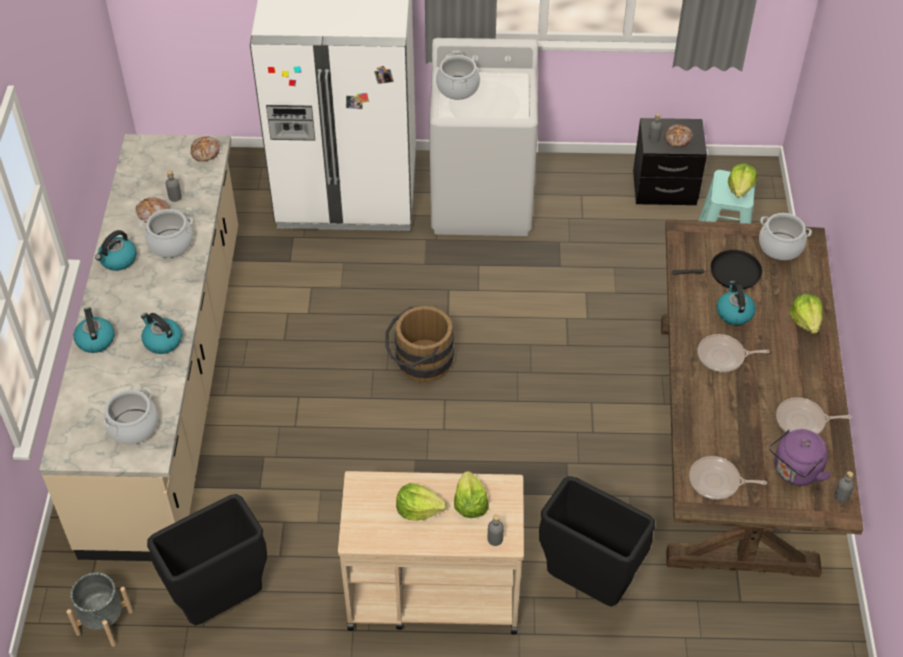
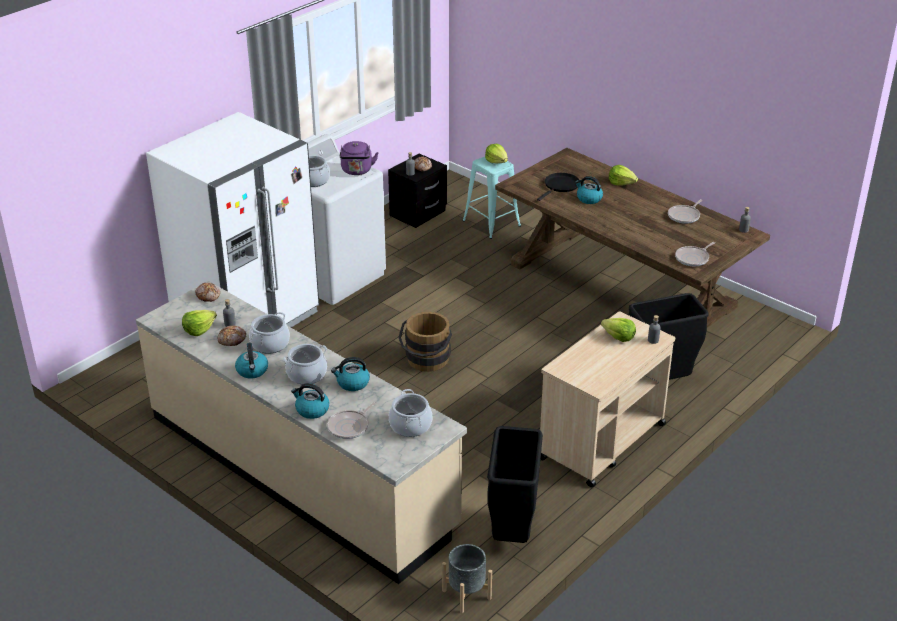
camera: 50 degrees left, 15 degrees down
(418, 509) = (601, 356): lettuce -> lettuce (199, 329)
(723, 357) = (614, 216): frying pan -> frying pan (350, 426)
(780, 247) = (562, 164): cooking pot -> cooking pot (307, 374)
(795, 472) = (713, 234): purple kettle -> purple kettle (357, 171)

